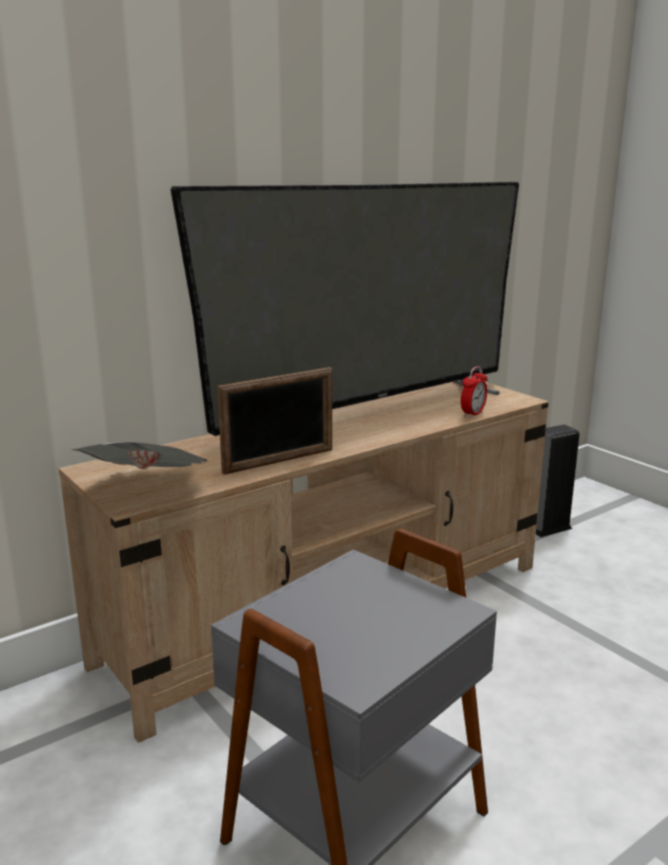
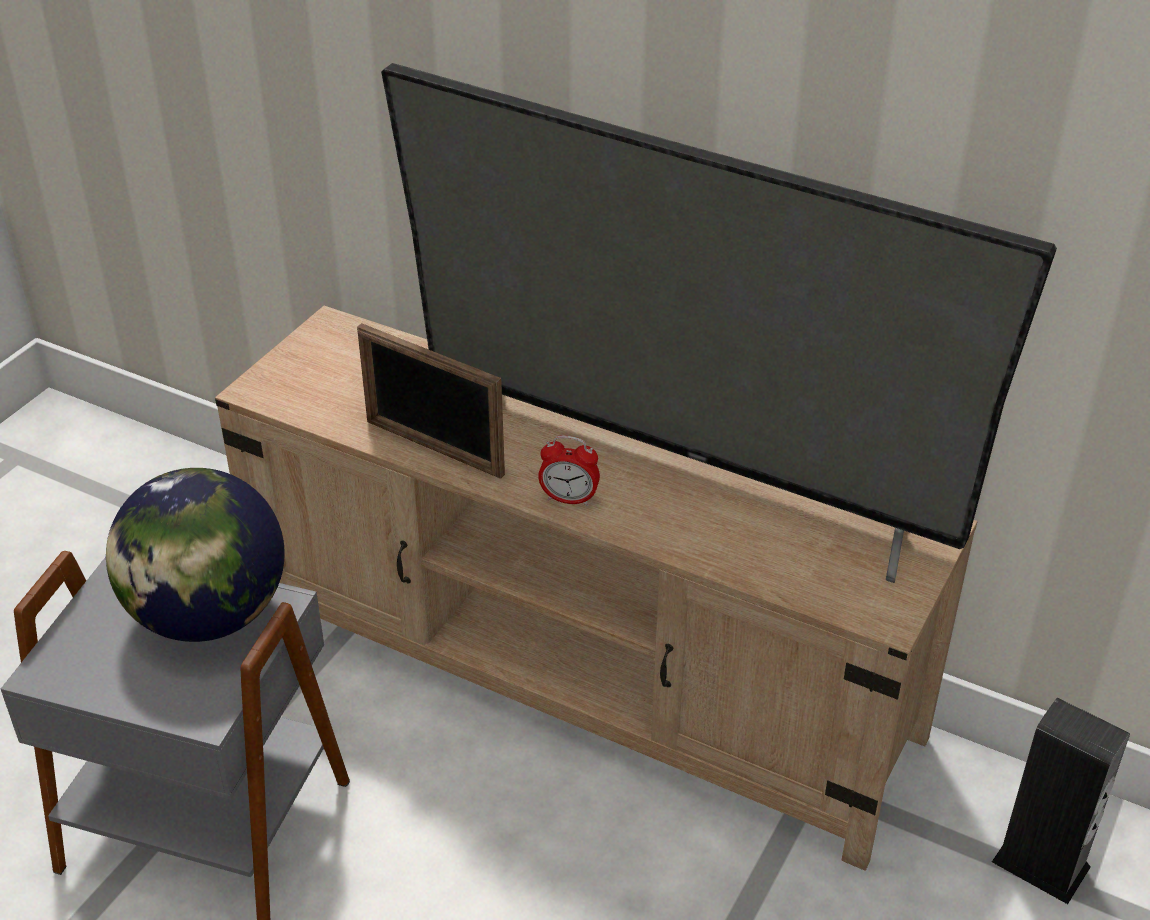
camera: 65 degrees right, 20 degrees up
(148, 490) = (295, 387): newspaper -> none
(346, 593) = (208, 616): none -> globe
(473, 414) = (755, 575): alarm clock -> alarm clock (569, 499)

